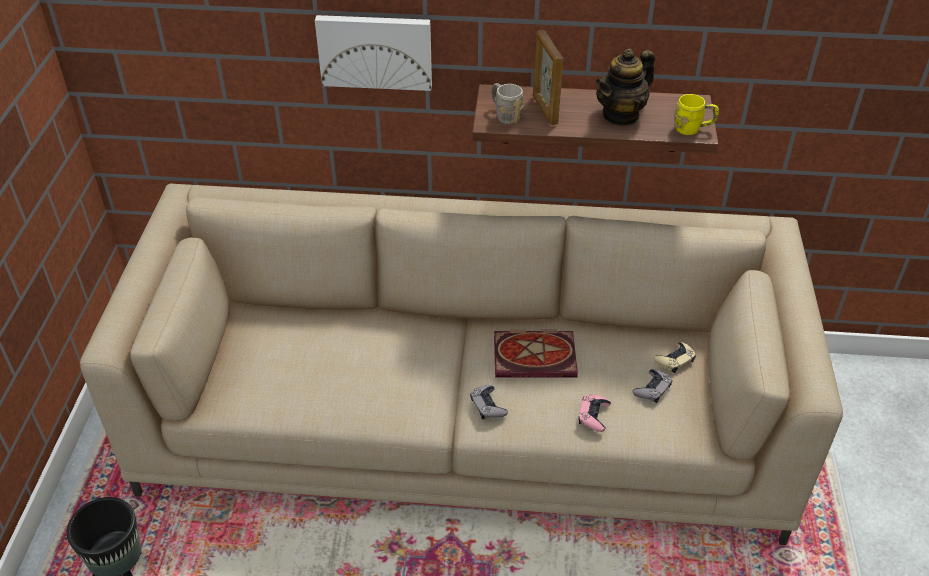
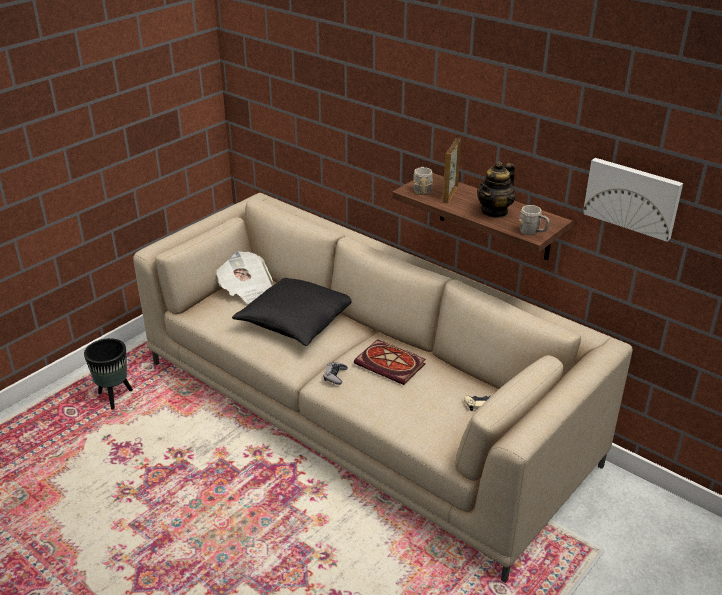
camera: 35 degrees right, 10 degrees down
(254, 338) = (246, 290): none -> newspaper
(367, 354) = (296, 322): none -> black pillow
(375, 50) = (373, 132): picture -> picture (632, 197)
(593, 415) = (392, 408): pink game controller -> none
(621, 115) = (495, 211): teapot -> teapot turned 45 degrees counterclockwise
(652, 389) = (446, 412): grey game controller -> none
(693, 129) = (532, 232): yellow mug -> grey mug

